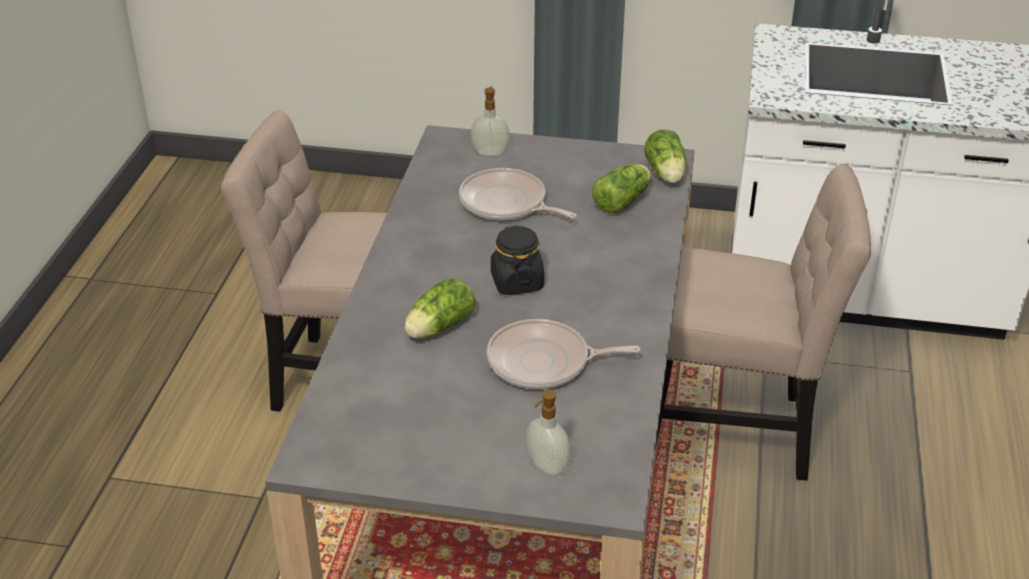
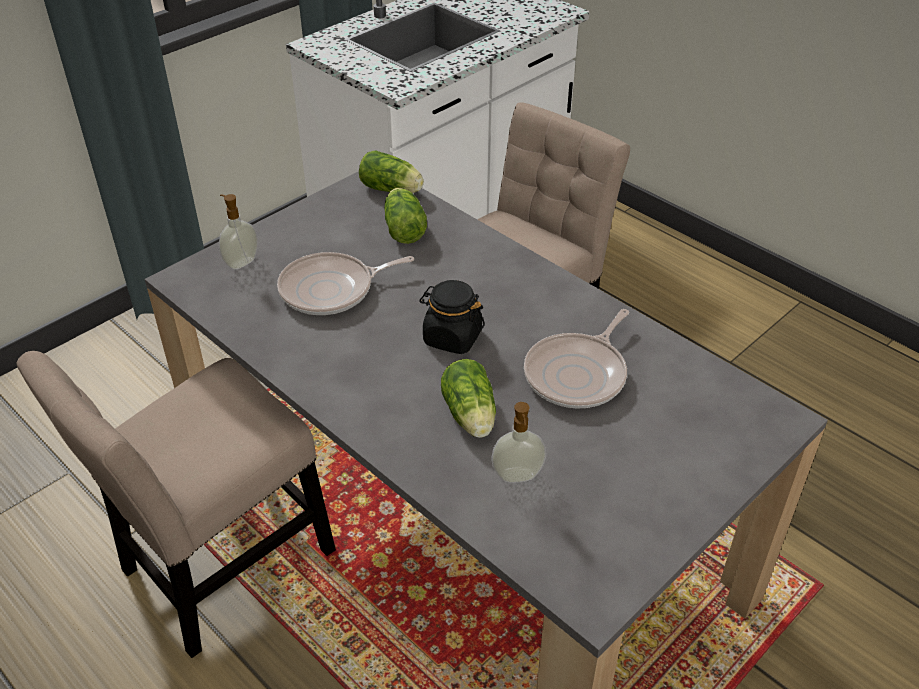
camera: 55 degrees left, 5 degrees up
(546, 467) = (715, 437): soap dispenser -> soap dispenser (518, 477)

